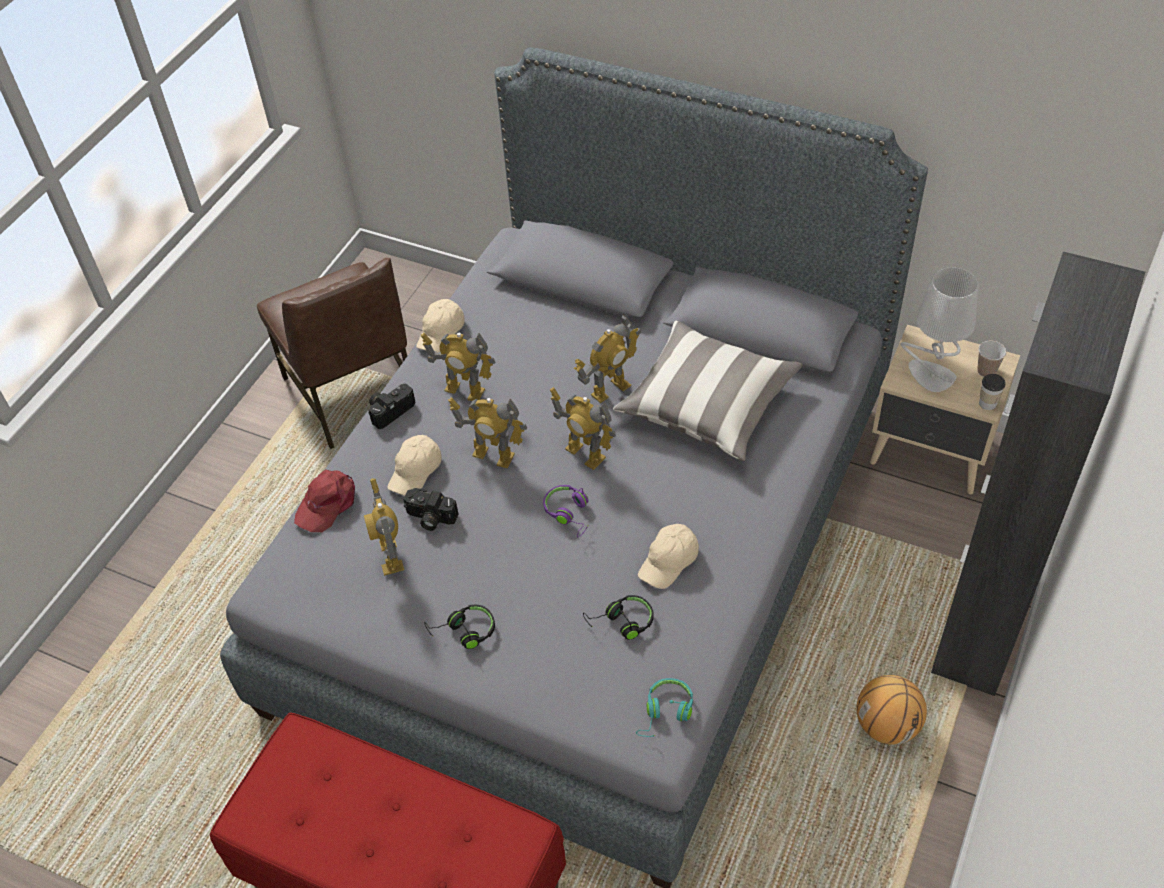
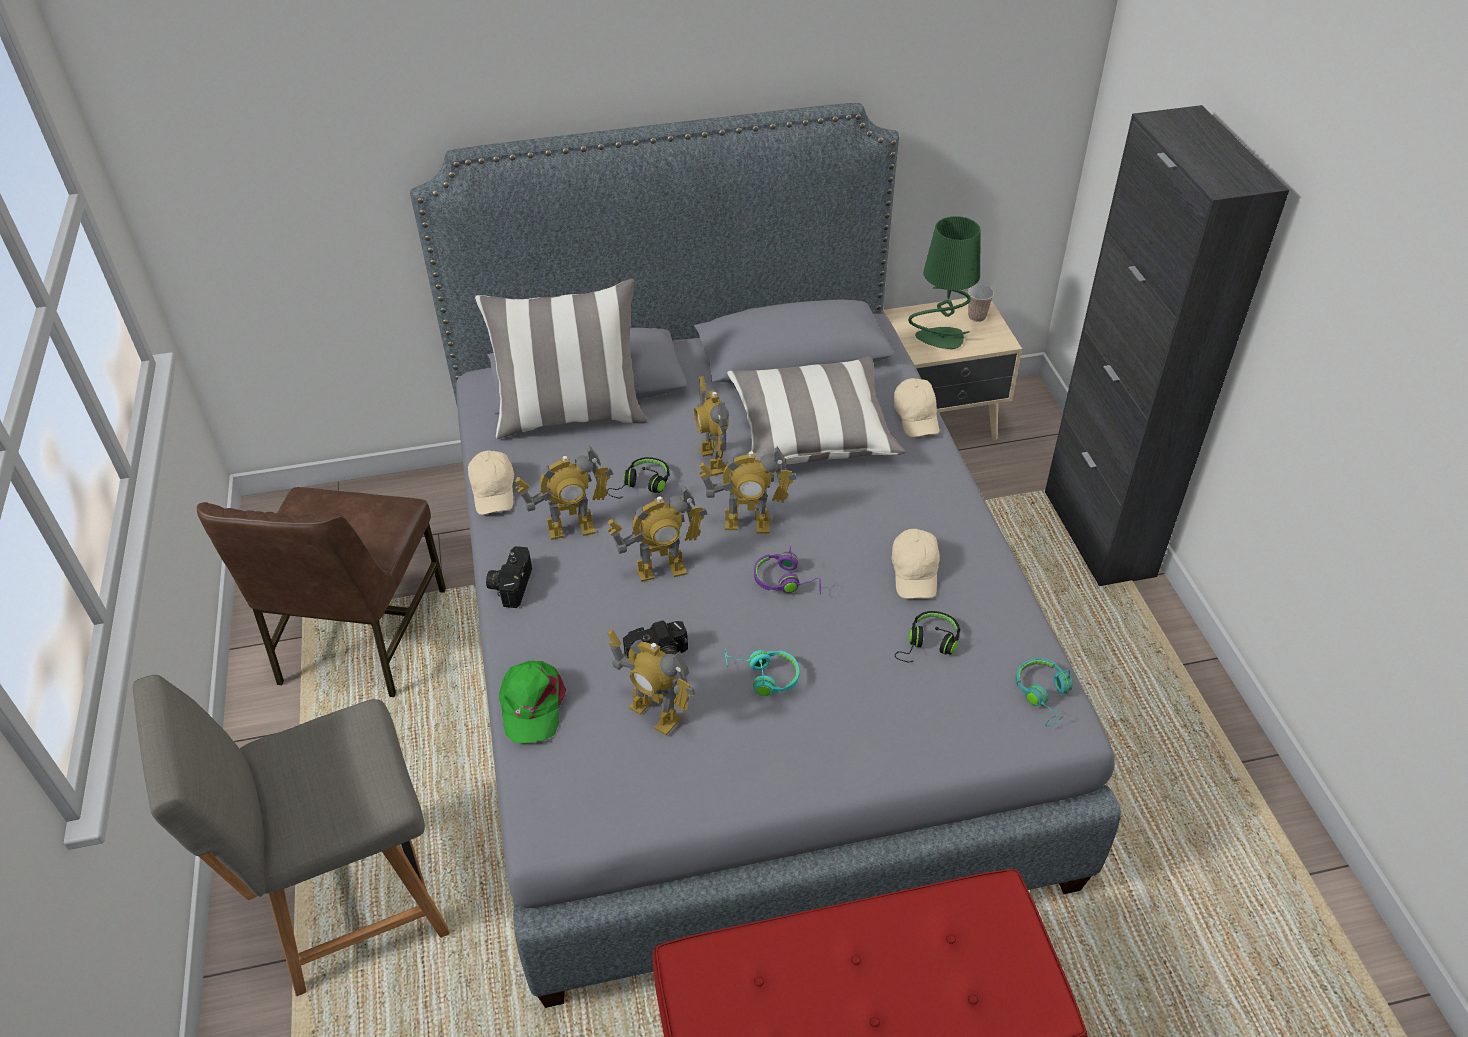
camera: 40 degrees left, 5 degrees down
(209, 573) = (349, 903): none -> grey chair
(327, 503) = (532, 705): red cap -> green cap
(354, 395) = (359, 637): brown chair -> brown chair turned 75 degrees clockwise
(416, 472) = (598, 625): beige cap -> beige cap (916, 416)
(464, 632) = (797, 739): black headphones -> black headphones (642, 485)
(484, 573) = (763, 676): none -> turquoise headphones
(545, 300) = (571, 416): none -> pillow
(610, 389) = (713, 460): toy robot -> toy robot turned 150 degrees clockwise
(887, 725) = (1107, 645): basketball -> none
(930, 376) = (940, 339): grey table lamp -> green table lamp
(987, 403) = (1002, 339): cup -> none

